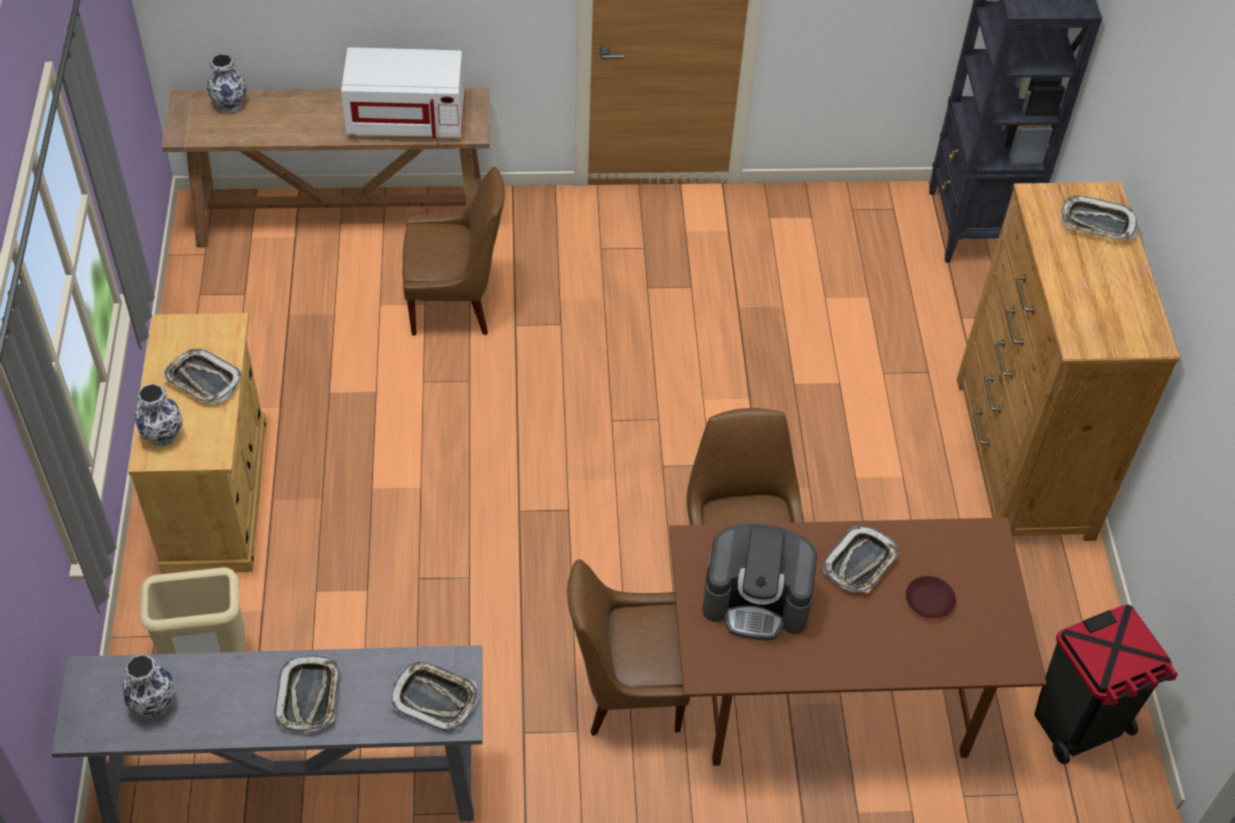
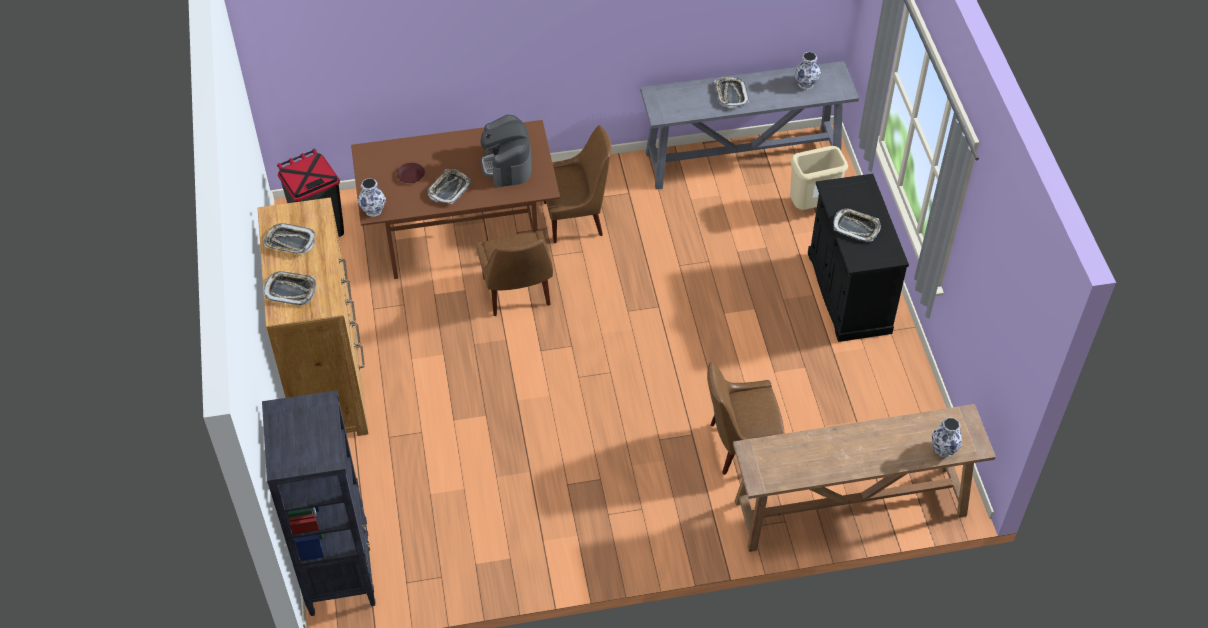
camera: 175 degrees right, 0 degrees up
(162, 435) = (864, 194): vase -> vase (374, 210)
(216, 495) = (848, 292): beige cabinet -> black cabinet
(407, 119) = (803, 454): white microwave -> none
(435, 699) = (668, 100): tray -> tray (290, 242)
(757, 600) = (507, 164): coffee machine -> coffee machine turned 105 degrees counterclockwise

